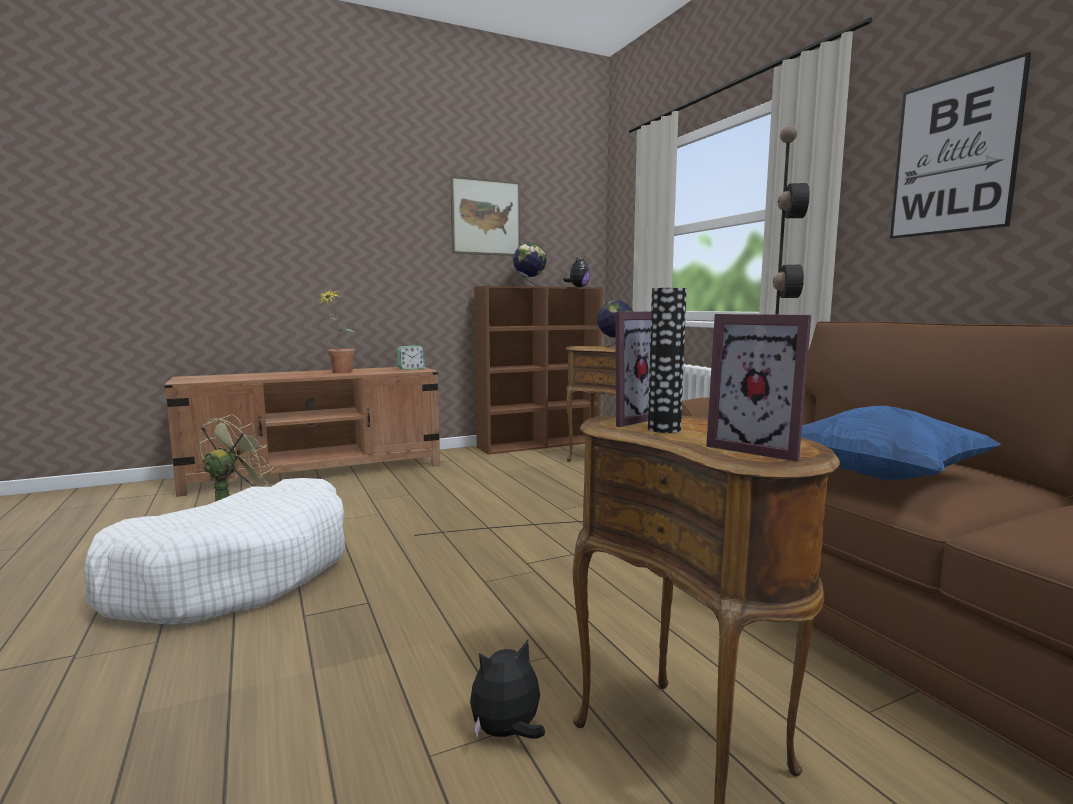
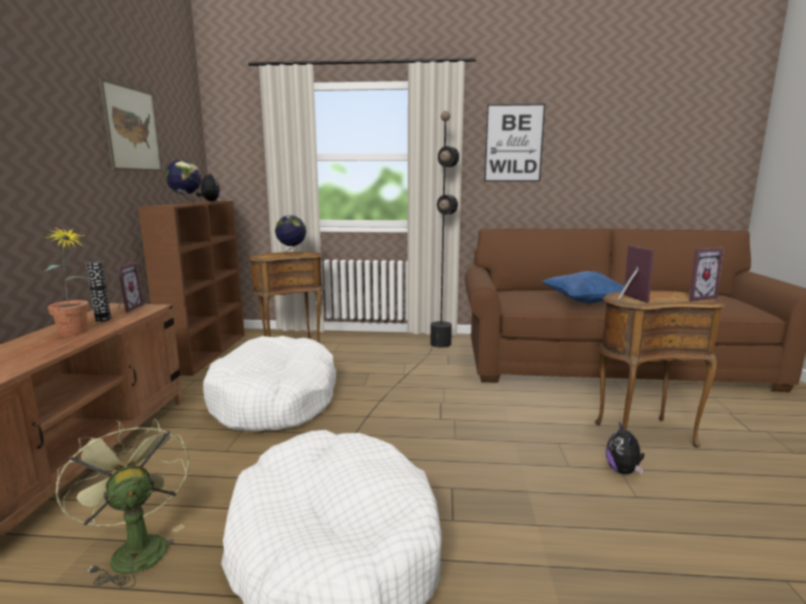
camera: 60 degrees left, 5 degrees up
(411, 368) = (127, 308): alarm clock -> picture frame
(477, 488) = (275, 400): none -> white dog bed
(664, 429) = (654, 299): vase -> vase (103, 319)

